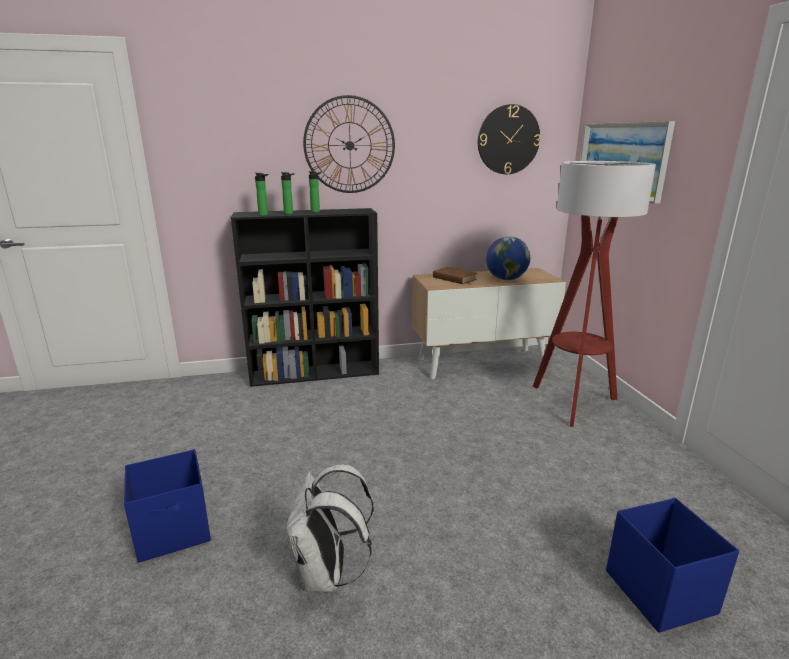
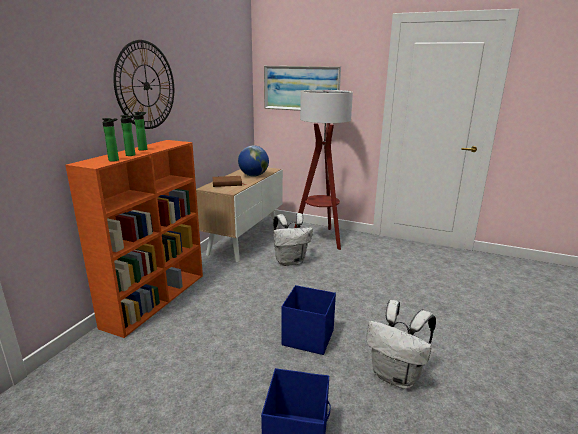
camera: 55 degrees left, 0 degrees up
(316, 373) = (156, 298): black bookcase -> orange bookcase
(481, 406) = (290, 261): none -> white backpack
(508, 140) = (227, 77): wall clock -> none
(659, 591) = (463, 288): blue storage box -> blue storage box (307, 337)

